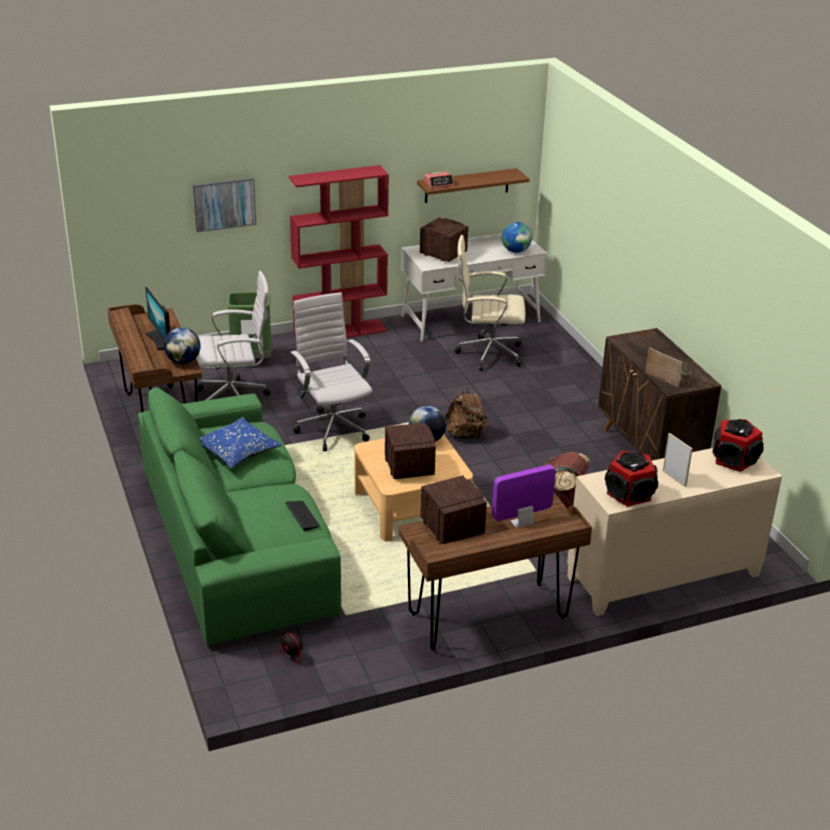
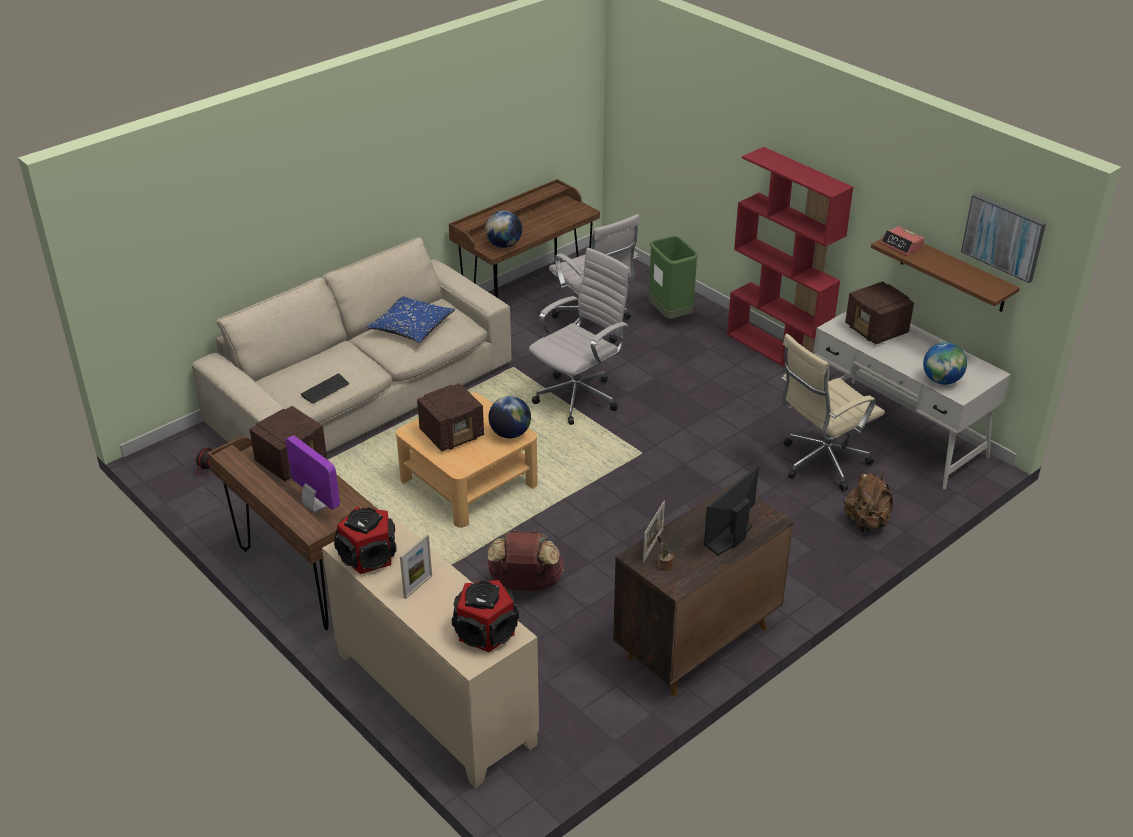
camera: 70 degrees right, 5 degrees up
(160, 340) = (534, 223): monitor -> monitor (729, 537)
(224, 204) = (709, 145): picture -> picture (1003, 237)
(238, 538) = (363, 394): green sofa -> beige sofa
(442, 254) = (876, 331): radio -> radio turned 135 degrees clockwise
(465, 435) = (629, 487): brown backpack -> brown backpack (866, 523)
(487, 354) = (820, 464): beige office chair -> beige office chair turned 105 degrees counterclockwise

